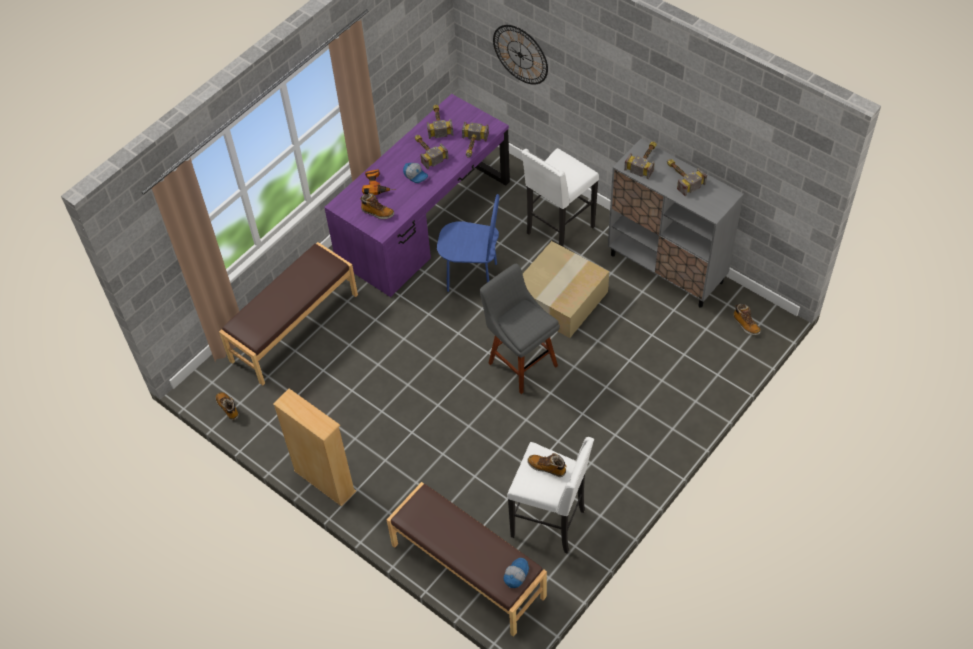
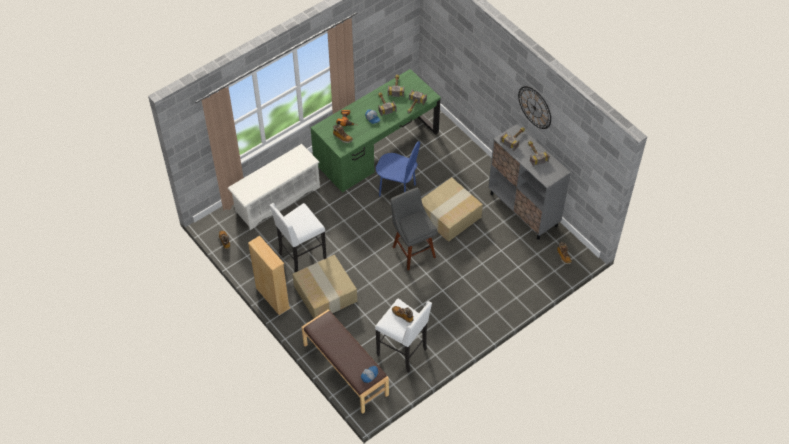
camera: 10 degrees right, 0 degrees up
(294, 327) = (277, 199): brown bench -> white shoe rack
(403, 457) = (324, 293): none -> cardboard box
(424, 221) = (376, 148): purple desk -> green desk
(520, 54) = (454, 54): wall clock -> wall clock (534, 107)
(558, 230) = (461, 171): white stool -> white stool (301, 256)

